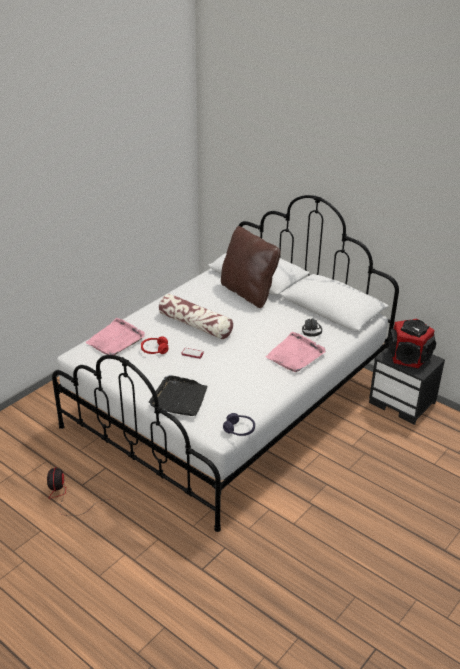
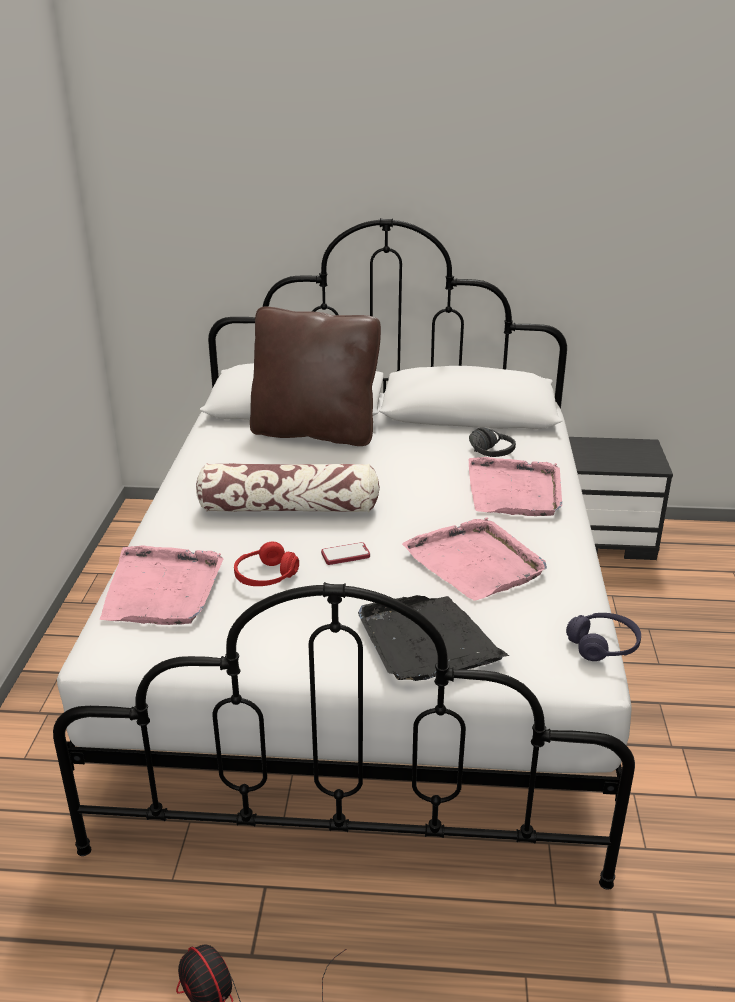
camera: 35 degrees left, 5 degrees down
(236, 378) = (475, 562): none -> pink tray
(408, 356) = (612, 452): speaker -> none

